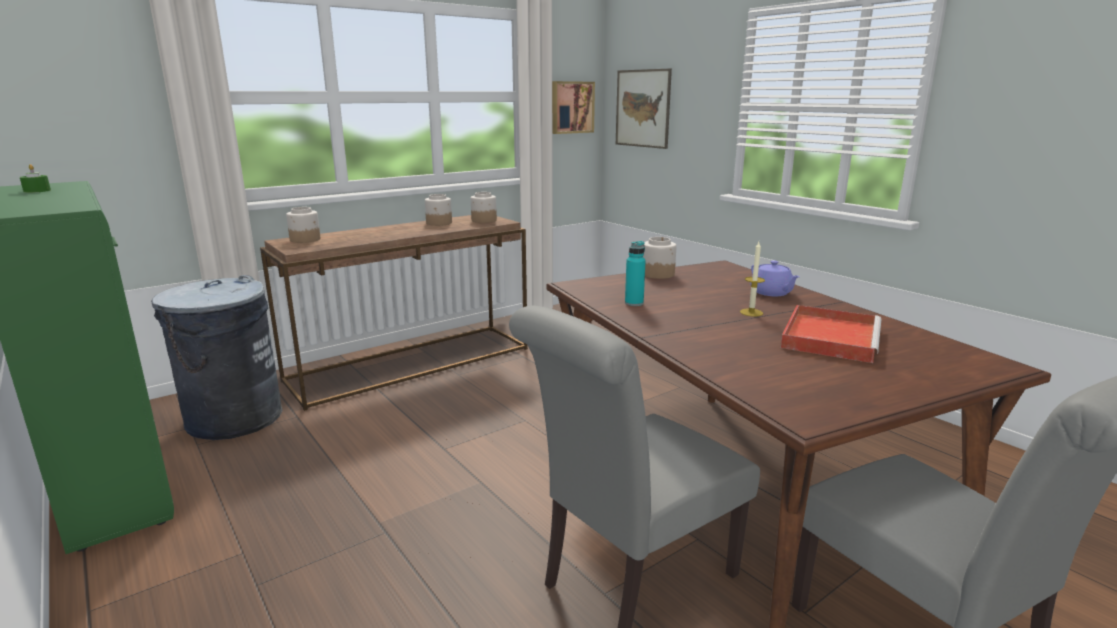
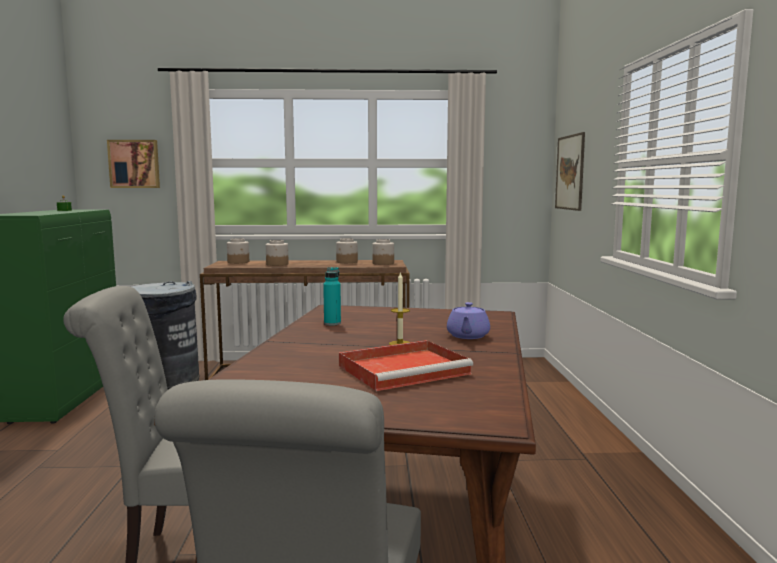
camera: 35 degrees right, 10 degrees down
(571, 107) = (514, 173): picture -> picture (134, 164)
(658, 274) = (415, 311): jar -> jar (277, 264)

